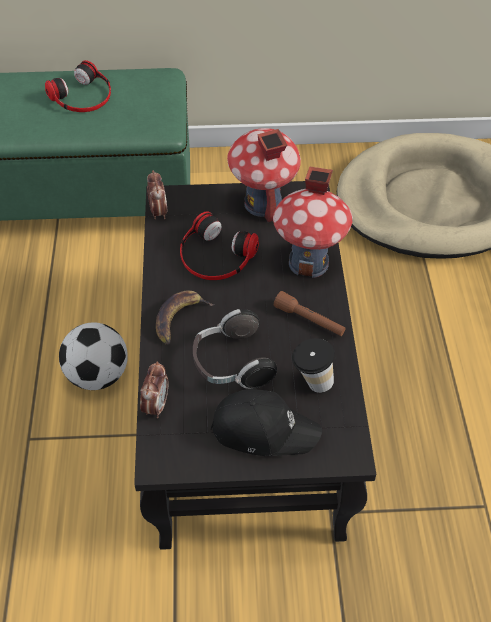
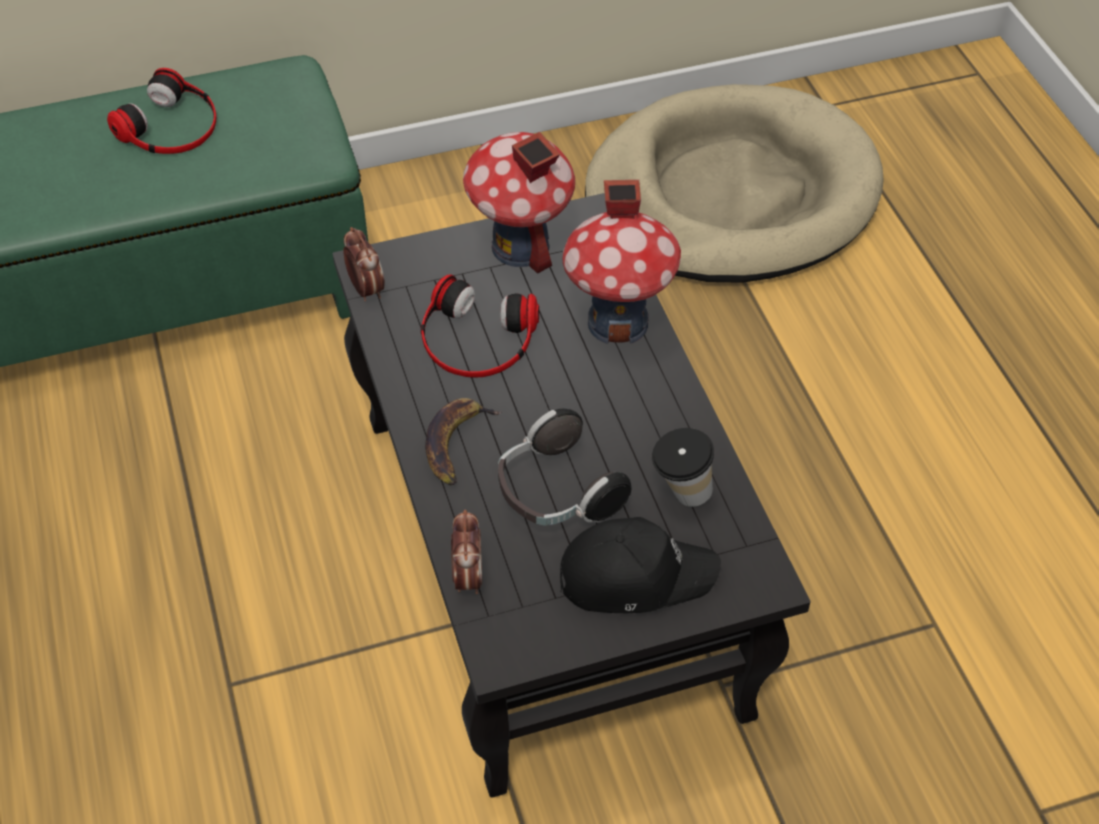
camera: 15 degrees left, 0 degrees up
(98, 375) = (306, 564): football -> none
(309, 320) = (647, 406): brown flashlight -> none

